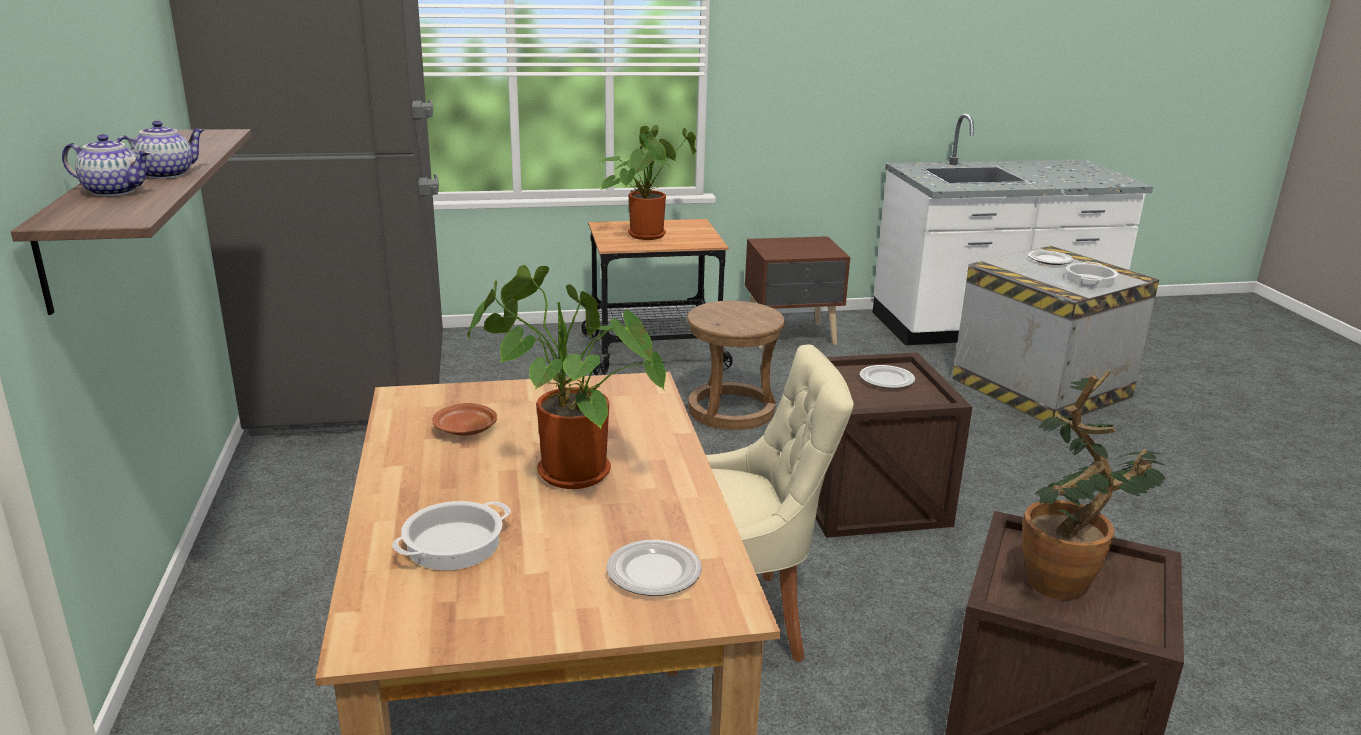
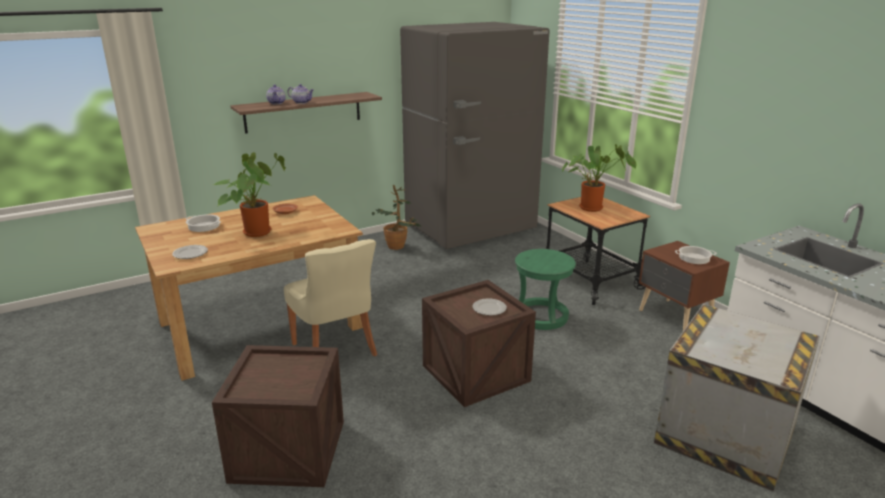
camera: 70 degrees right, 0 degrees up
(731, 410) = (541, 316): brown stool -> green stool
(1050, 260) = (769, 336): plate -> none
(1070, 581) = (282, 374): potted plant -> potted plant (398, 248)
(1090, 280) = (737, 355): cooking pot -> cooking pot (694, 258)

